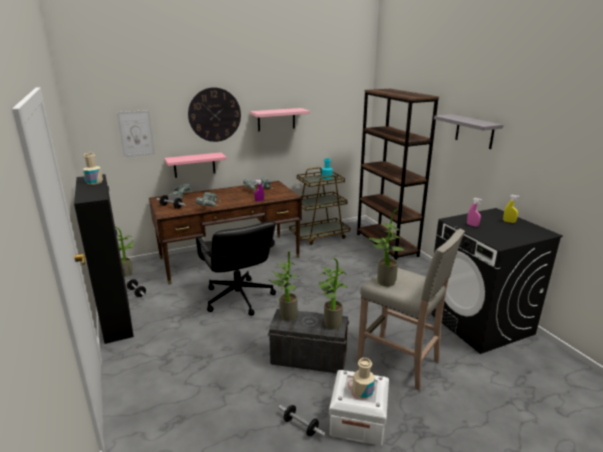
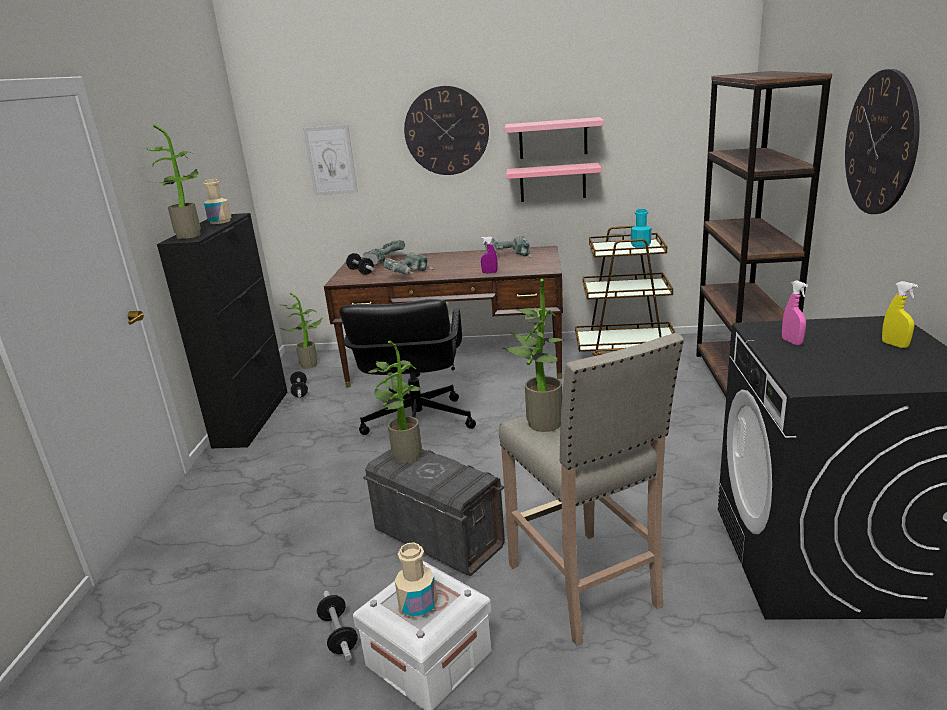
camera: 30 degrees right, 0 degrees up
(194, 165) = (416, 211): pink shelf -> pink shelf (552, 182)
(330, 323) = (459, 480): potted plant -> potted plant (189, 235)
(474, 131) = (880, 143): grey shelf -> wall clock

